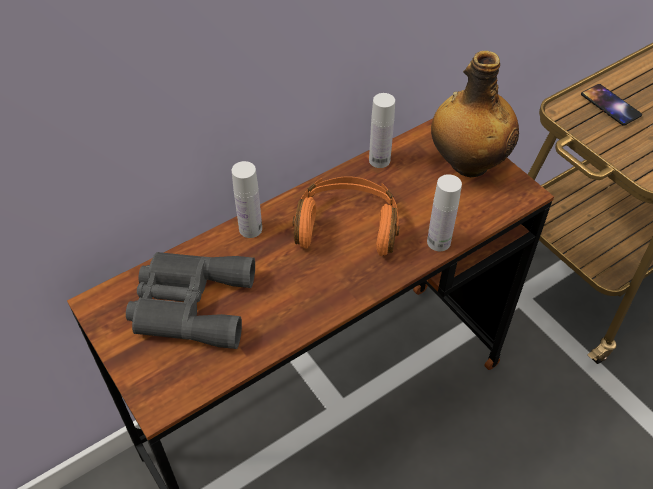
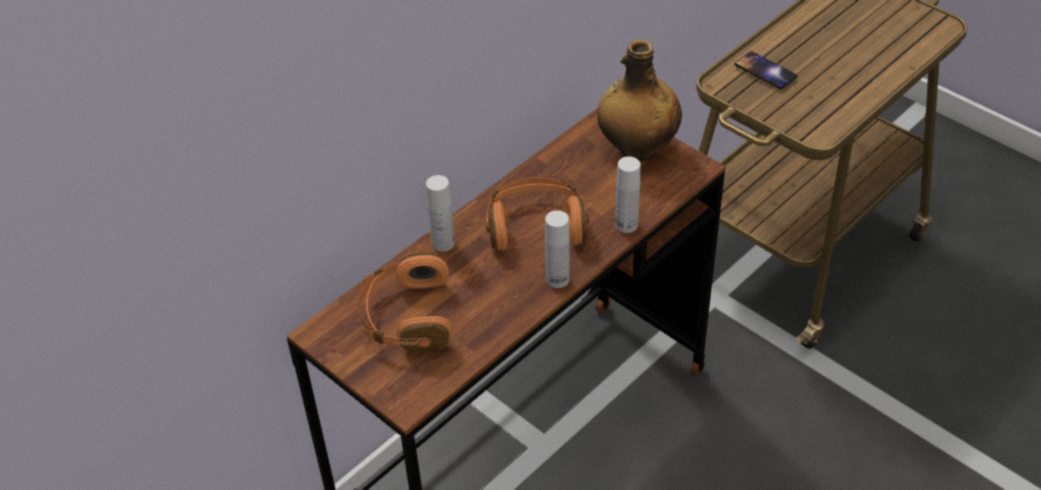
camera: 10 degrees left, 5 degrees down
(189, 304) = (406, 318): grey binoculars -> orange headphones
(379, 160) = (551, 159): white bottle -> white bottle (557, 279)

